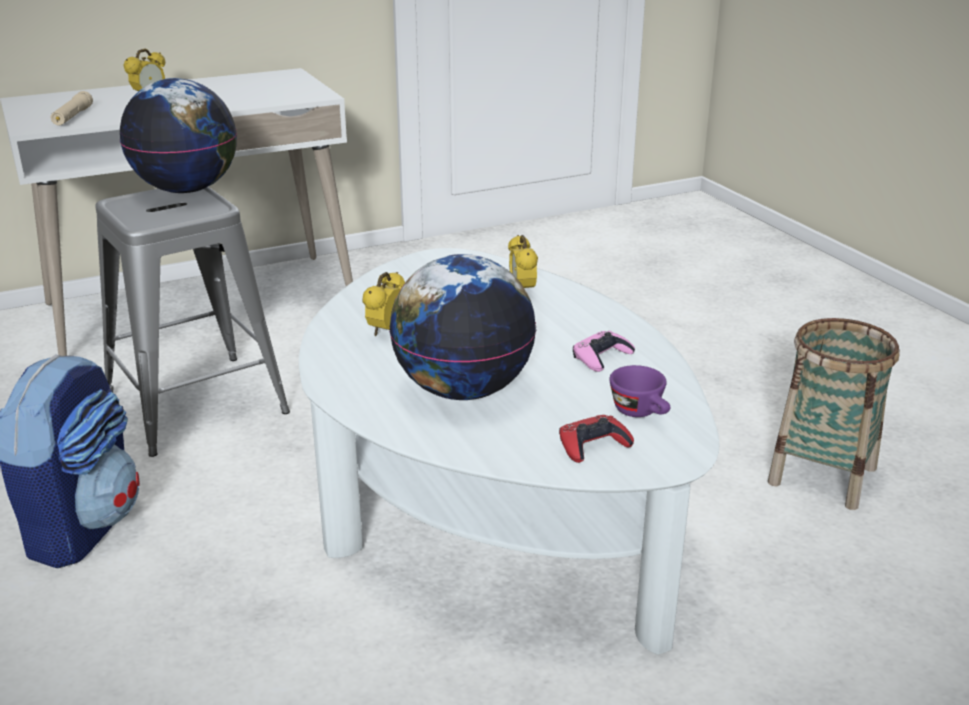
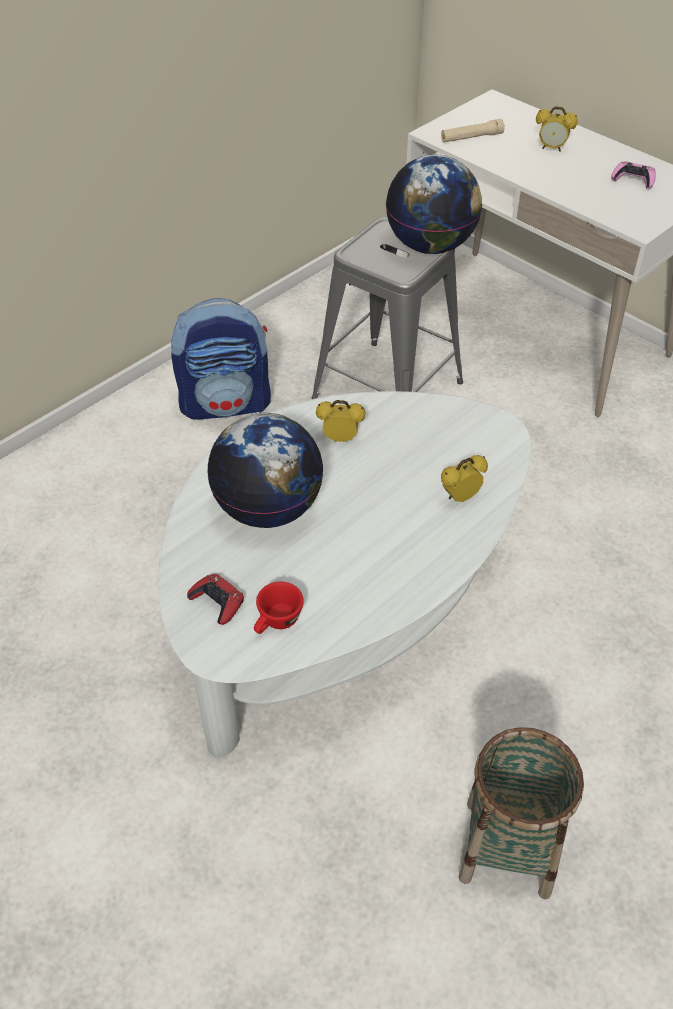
camera: 70 degrees right, 20 degrees up
(601, 357) = (360, 578): pink game controller -> pink game controller (633, 179)
(641, 413) = (277, 622): purple cup -> red cup

